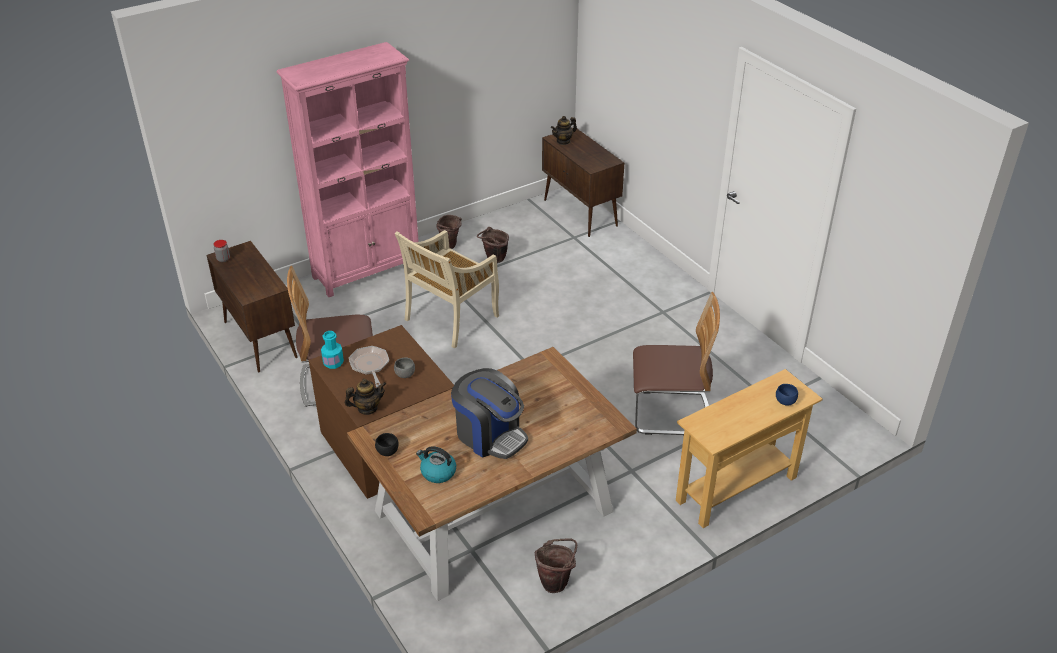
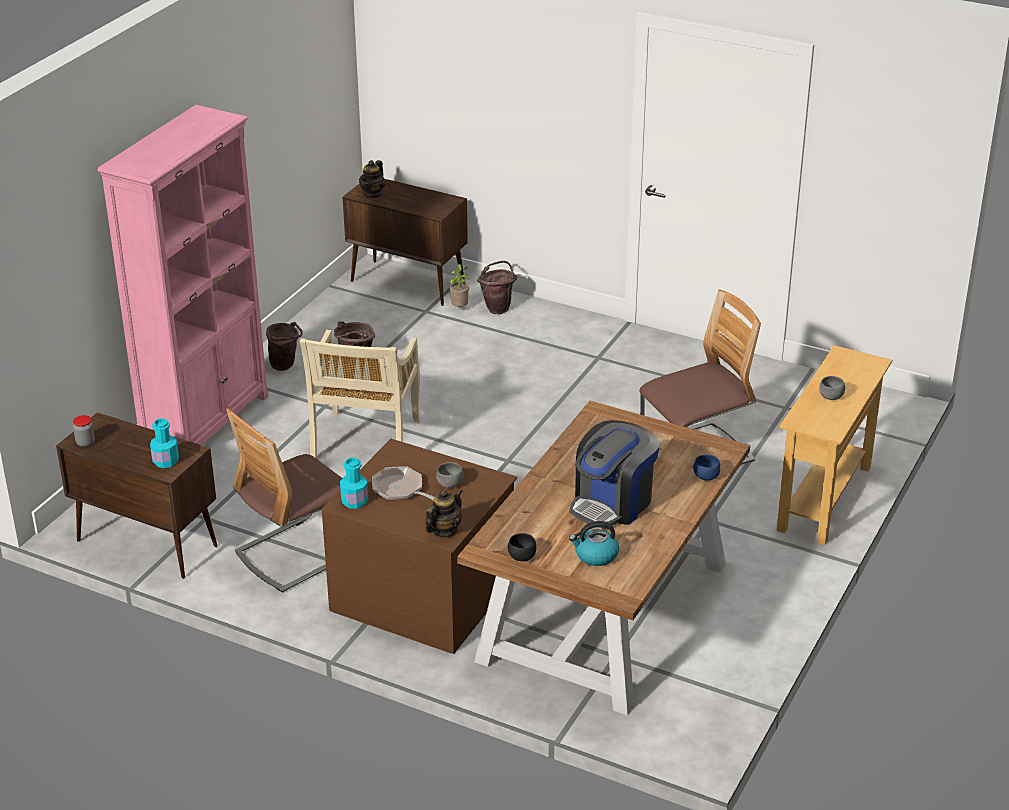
camera: 30 degrees left, 5 degrees down
(254, 289) = (166, 461): none -> turquoise bottle
(490, 435) = (612, 503): coffee machine -> coffee machine turned 120 degrees clockwise
(556, 582) = (729, 648): brown bucket -> brown bucket (498, 308)
(599, 242) = (460, 308): none -> potted plant
(740, 412) = (831, 397): none -> grey bowl
(785, 401) = (861, 373): blue bowl -> blue bowl (706, 476)

